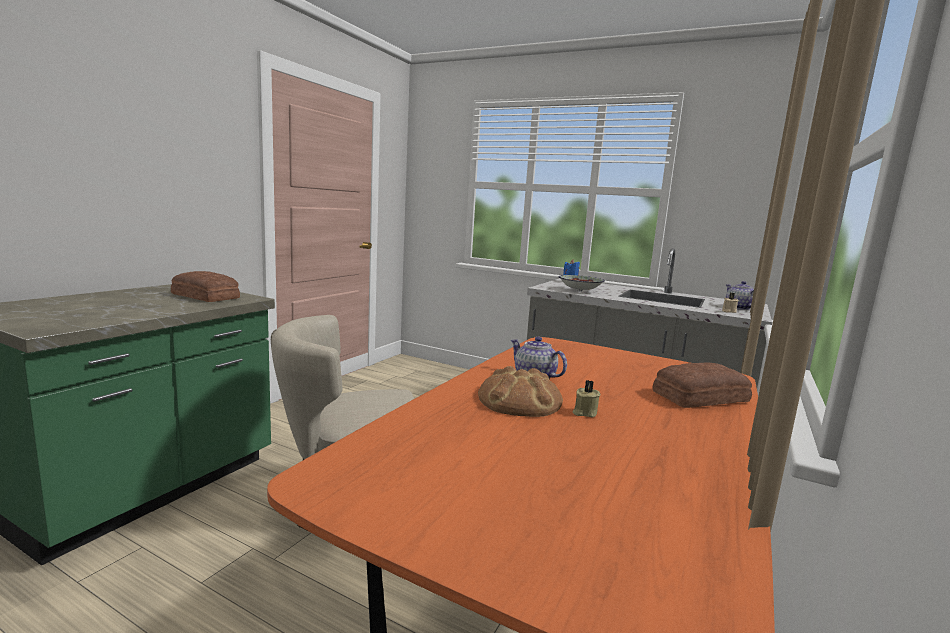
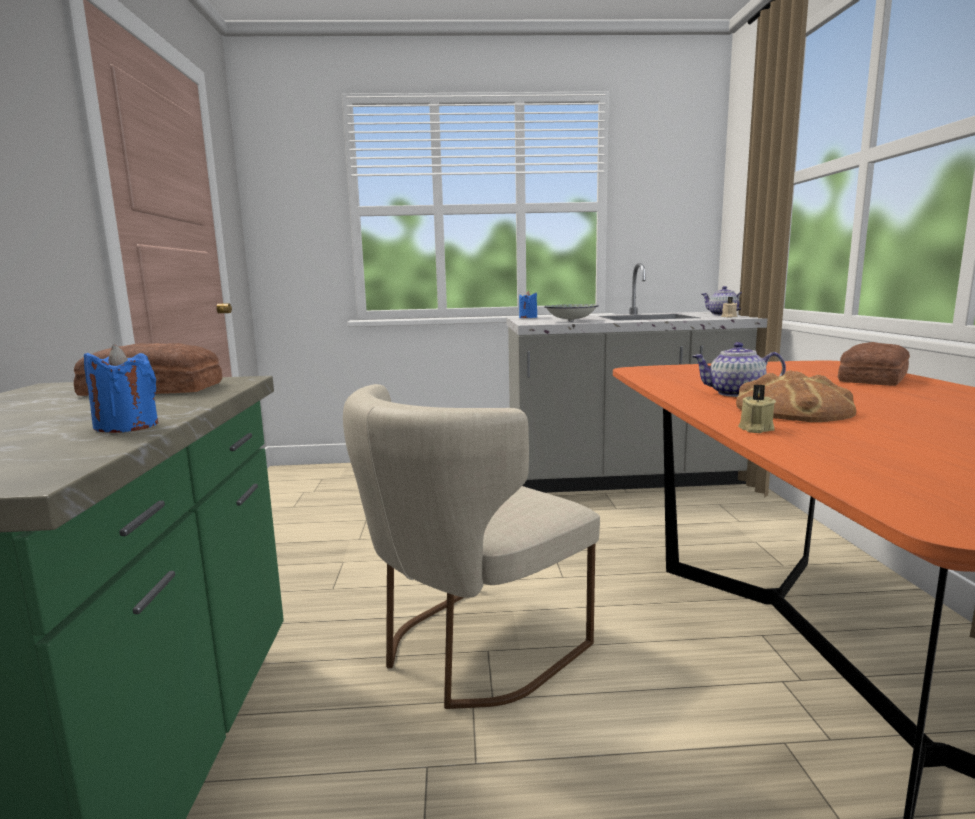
camera: 30 degrees left, 0 degrees up
(131, 315) = (127, 426): none -> blue candle
(584, 412) = (863, 405): beige candle -> beige candle (755, 429)

